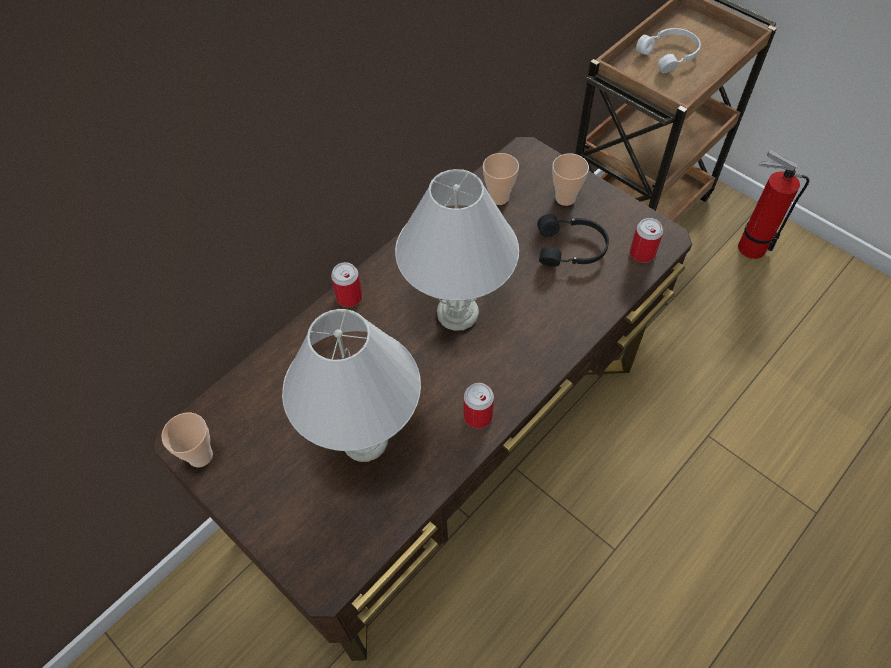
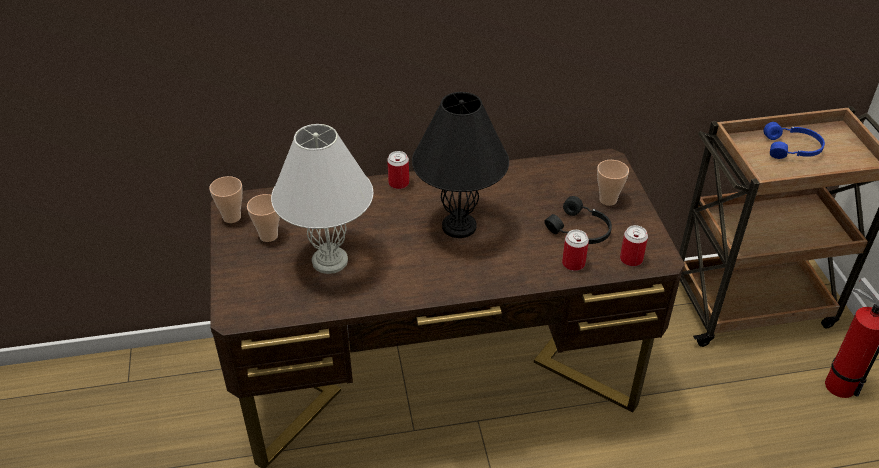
camera: 35 degrees right, 15 degrees down
(457, 314) = (458, 227): white table lamp -> black table lamp
(478, 416) = (412, 287): can -> can (573, 264)
(499, 197) = (558, 177): cup -> cup (268, 236)
(670, 55) = (792, 149): white headphones -> blue headphones

